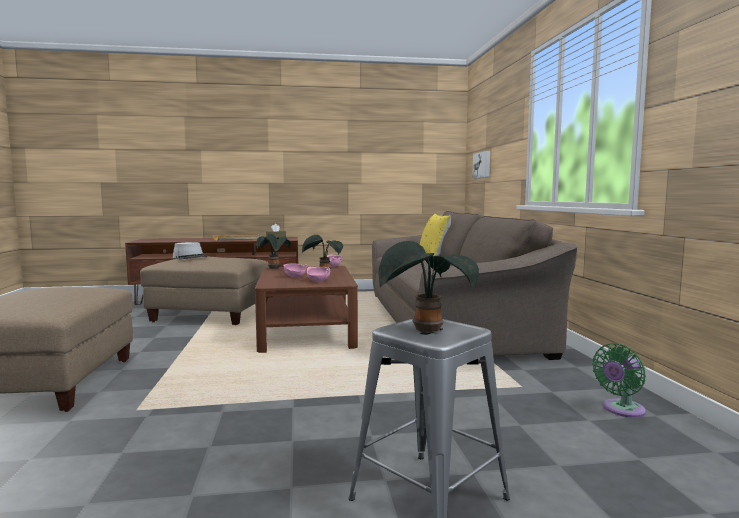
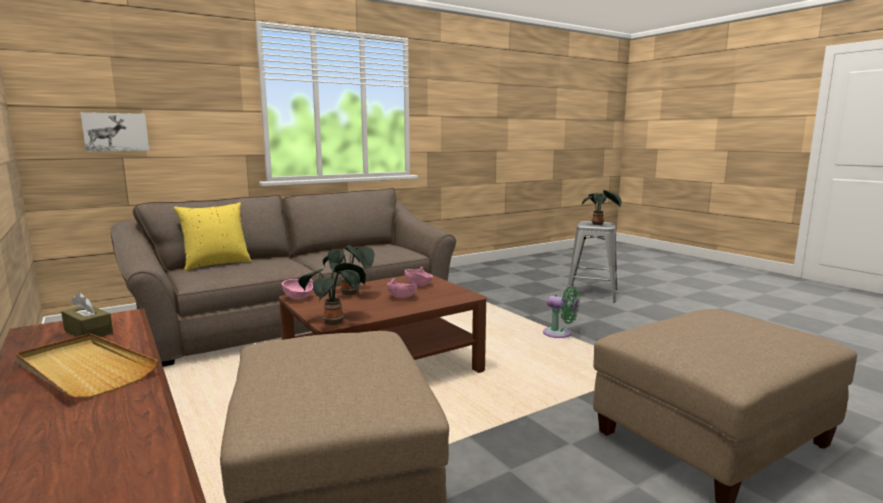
camera: 115 degrees left, 5 degrees up
(190, 257) = (322, 389): grey hat -> none
(621, 410) = (463, 274): green fan -> green fan (560, 334)

